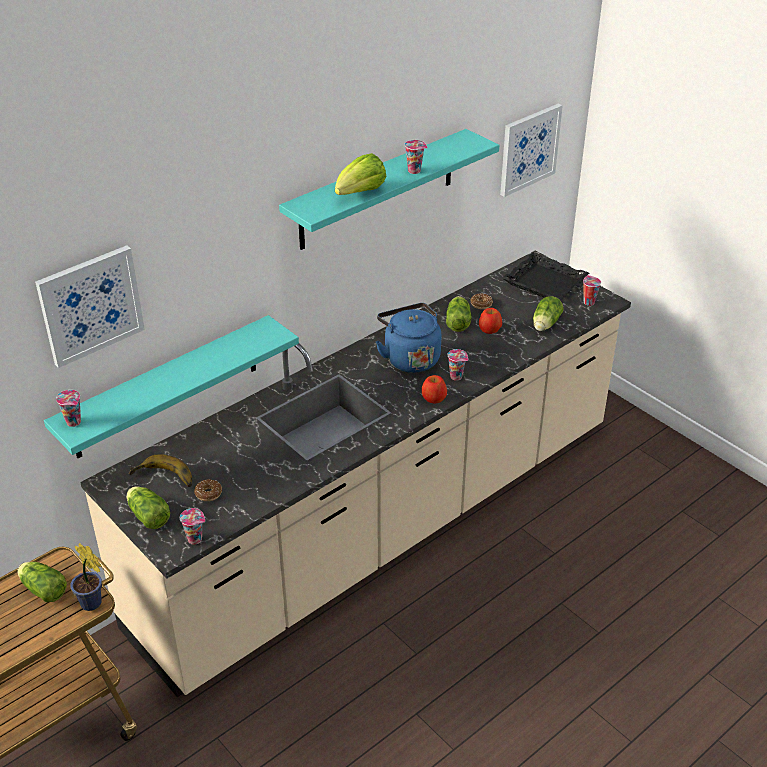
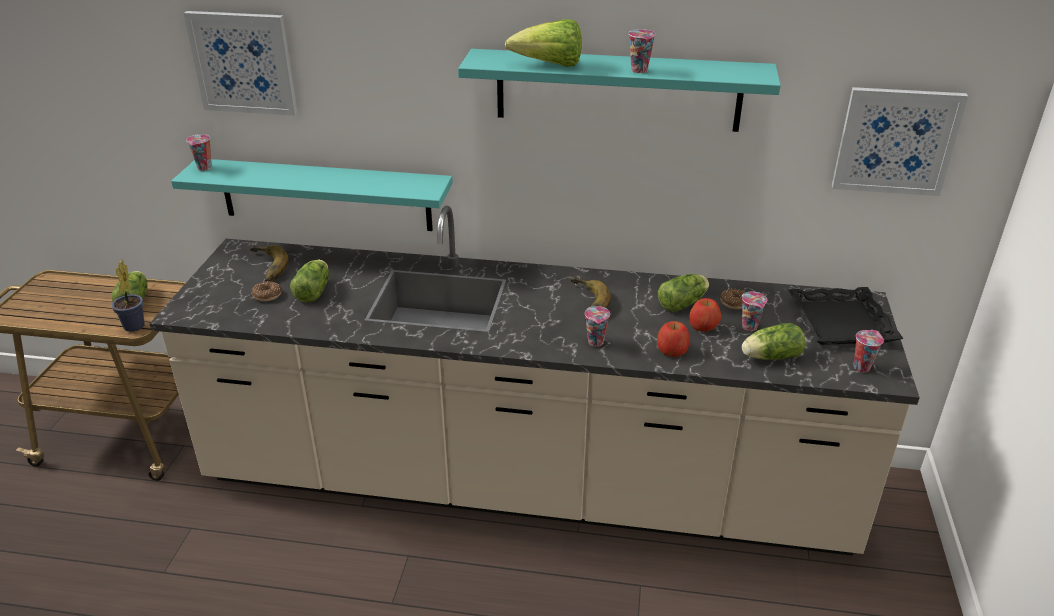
camera: 50 degrees right, 5 degrees down
(148, 515) = (213, 282): lettuce -> lettuce (314, 290)
(196, 539) = (203, 317): cup -> cup (750, 327)
(409, 358) = (584, 303): blue kettle -> banana
(434, 397) = (544, 344): apple -> apple (672, 350)

